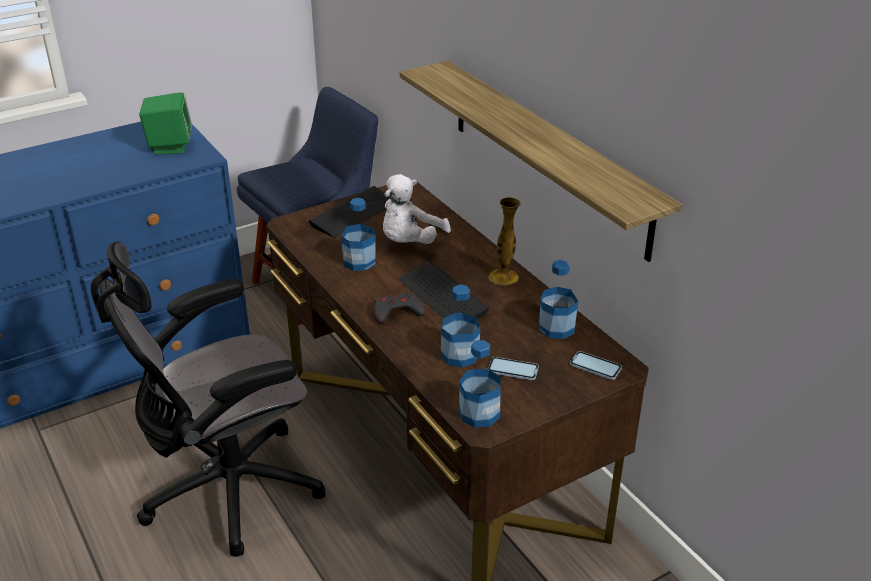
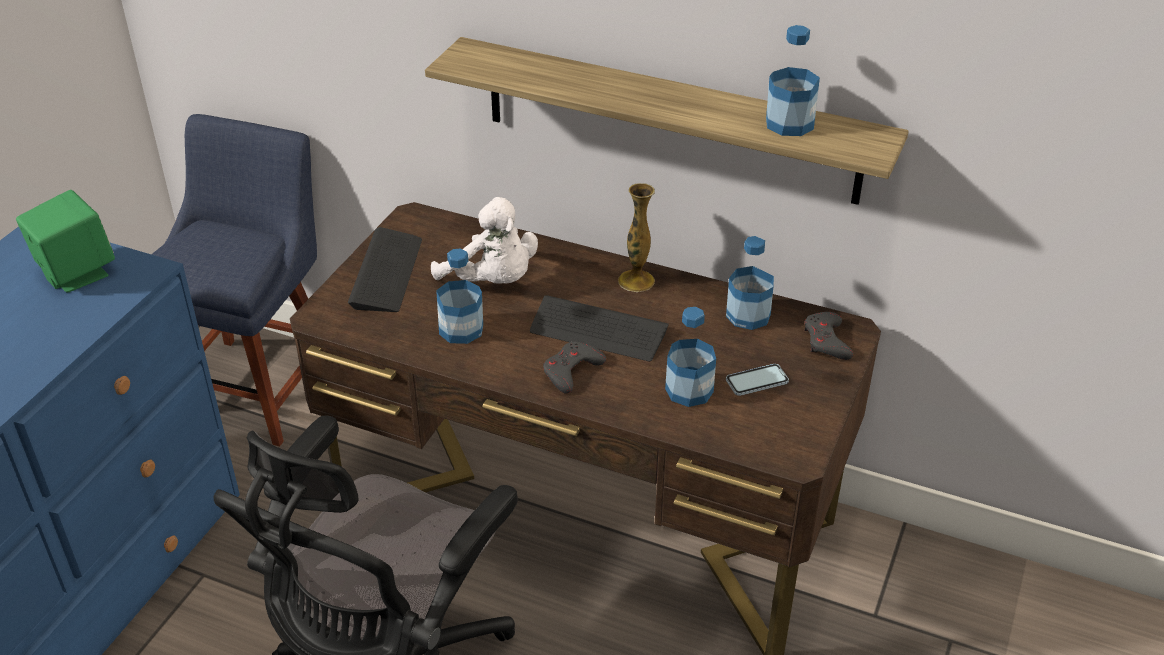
camera: 35 degrees left, 5 degrees up
(410, 242) = (492, 281): white plush toy -> white plush toy turned 45 degrees counterclockwise
(479, 413) = (777, 444): bottle -> bottle (789, 123)
(595, 367) = (826, 341): phone -> grey game controller

